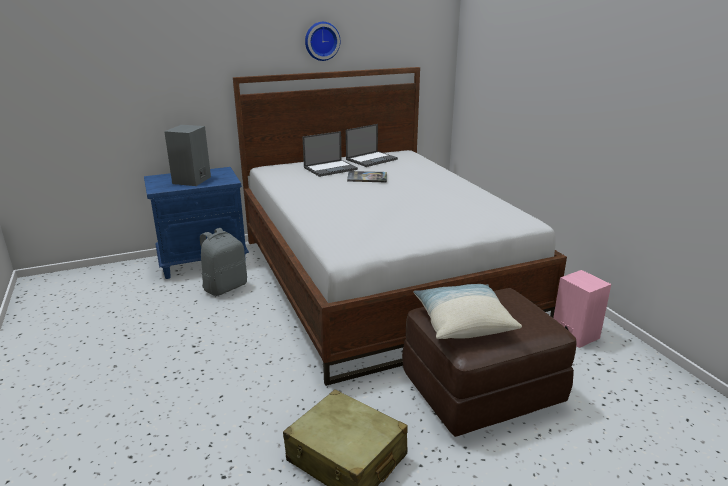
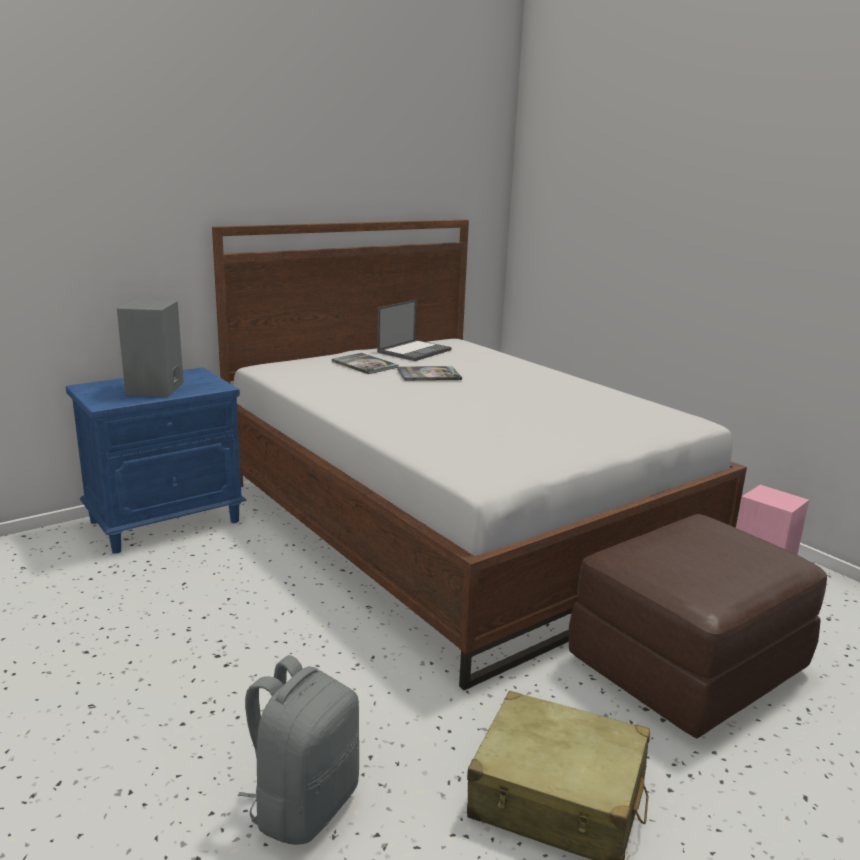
camera: 15 degrees left, 5 degrees down
(225, 287) = (223, 557): grey backpack -> grey backpack (303, 804)
(321, 41) = (338, 177): wall clock -> none
(331, 168) = (364, 364): laptop -> book
(462, 323) = (677, 566): pillow -> none

